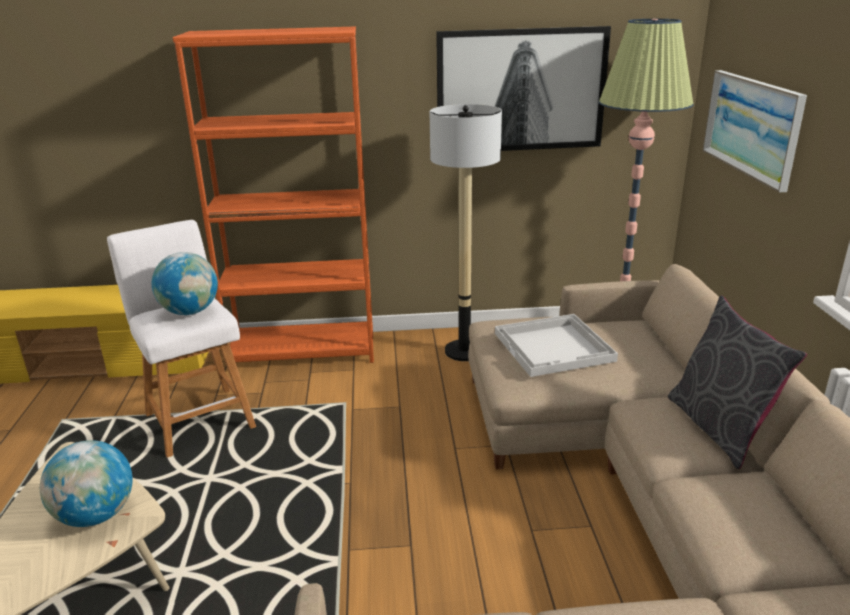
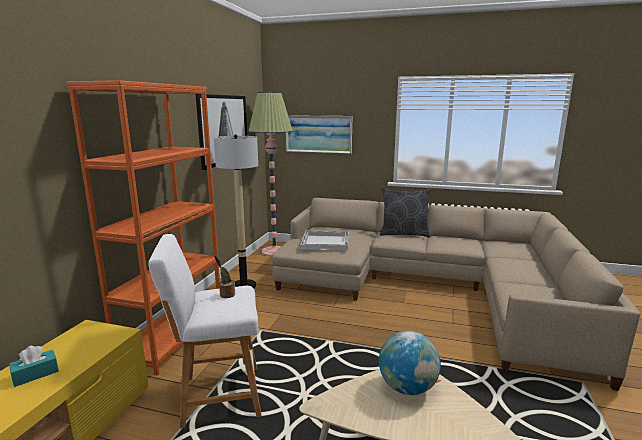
camera: 70 degrees left, 10 degrees down
(108, 298) = (35, 374): none -> turquoise tissue box
(190, 312) = (226, 294): globe -> potted plant

